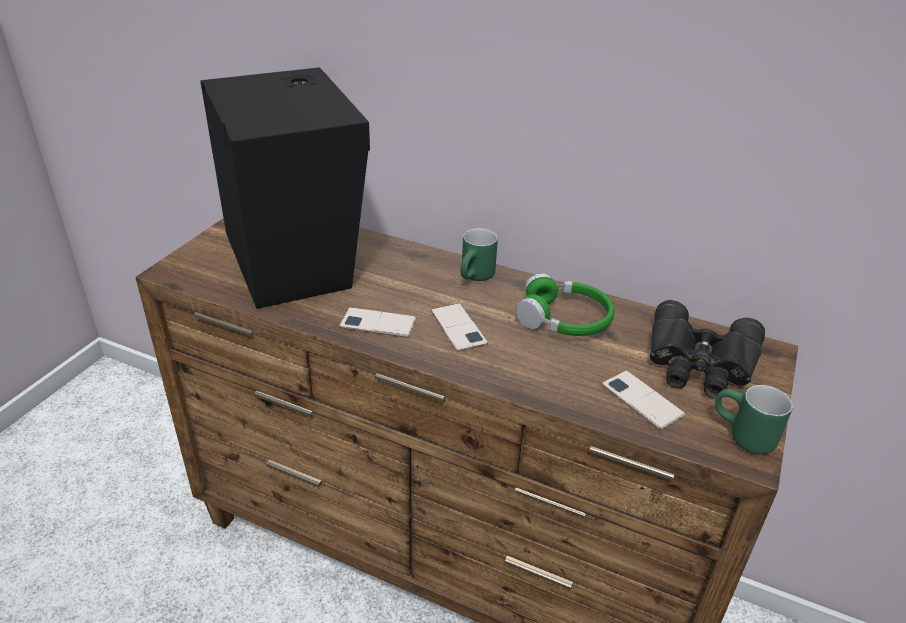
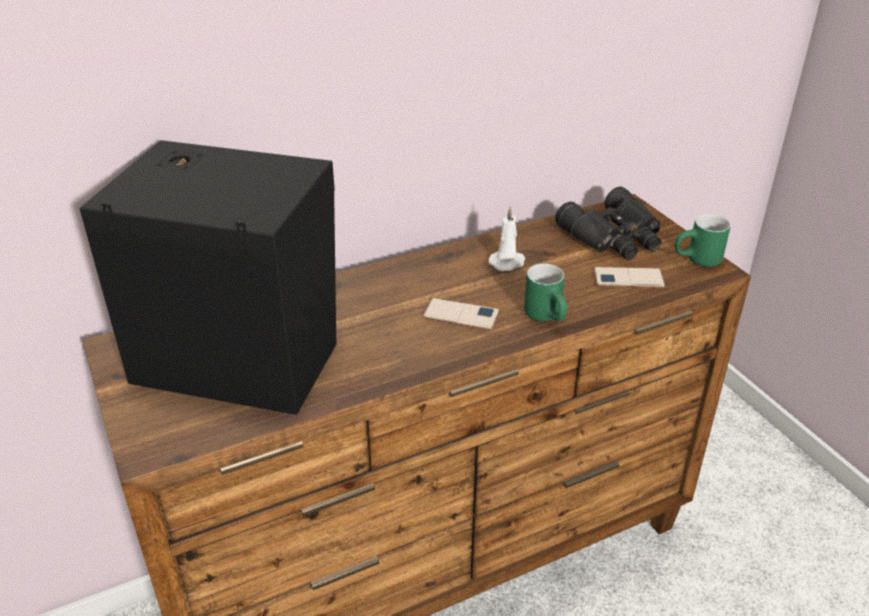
camera: 50 degrees left, 0 degrees up
(378, 323) = (406, 352): phone -> none
(476, 278) = (406, 274): green mug -> green mug (549, 317)
(564, 319) = (508, 262): green headphones -> white candle

